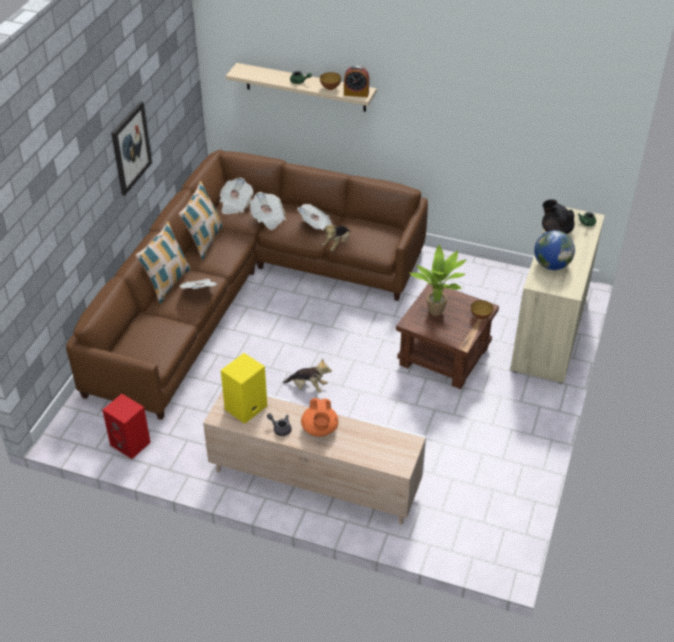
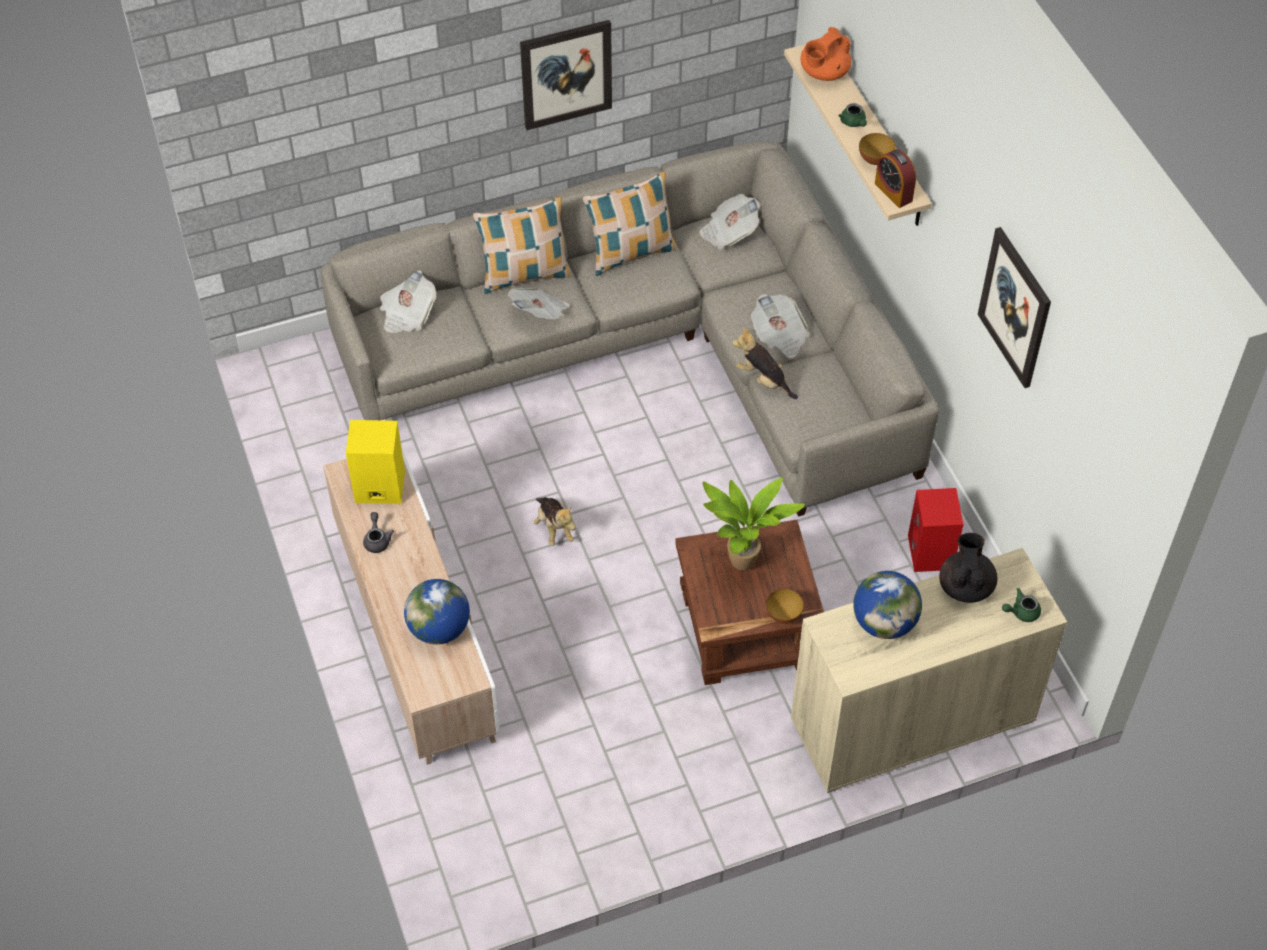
camera: 50 degrees right, 10 degrees up
(131, 444) = (315, 431): red speaker -> red speaker (931, 553)
(243, 288) = (654, 350): brown sofa -> grey sofa
(268, 218) = (737, 281): newspaper -> newspaper (407, 313)
(320, 429) = (409, 577): orange teapot -> orange teapot (823, 73)
(337, 244) = (763, 380): plush toy -> plush toy turned 45 degrees clockwise
(366, 436) = (439, 629): none -> globe
(476, 92) = (1015, 307): none -> picture

